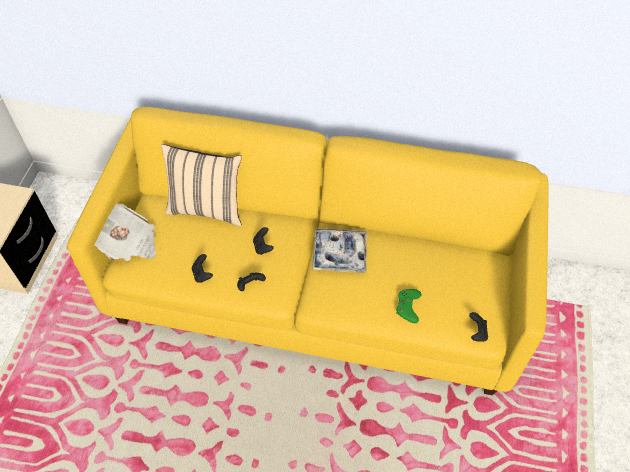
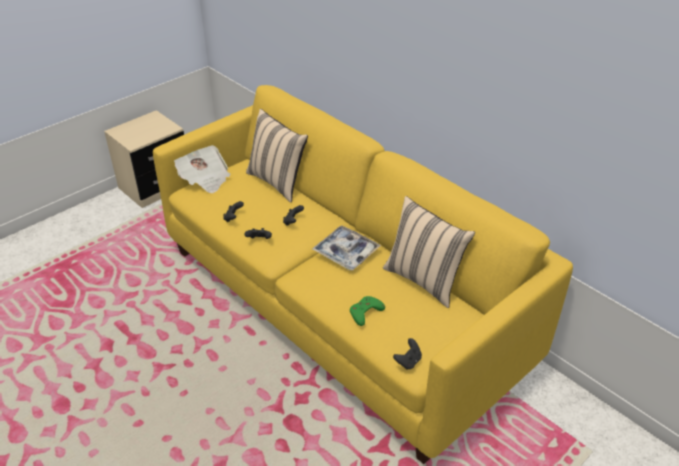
camera: 35 degrees right, 15 degrees down
(424, 245) = (424, 280): none -> beige pillow

